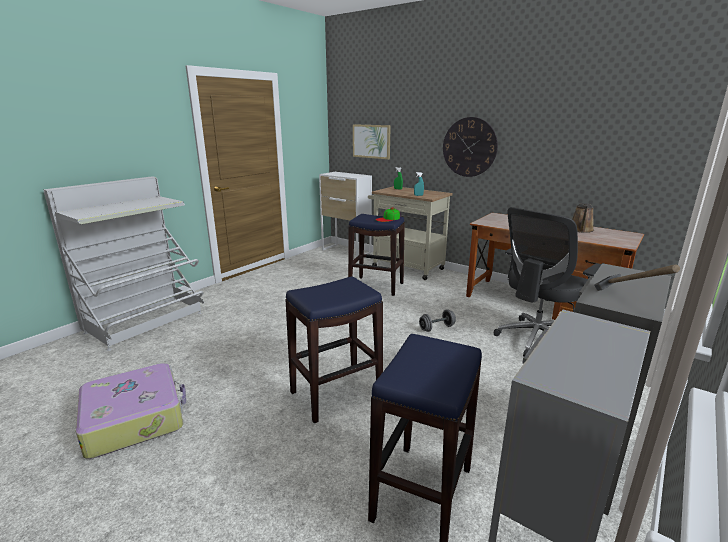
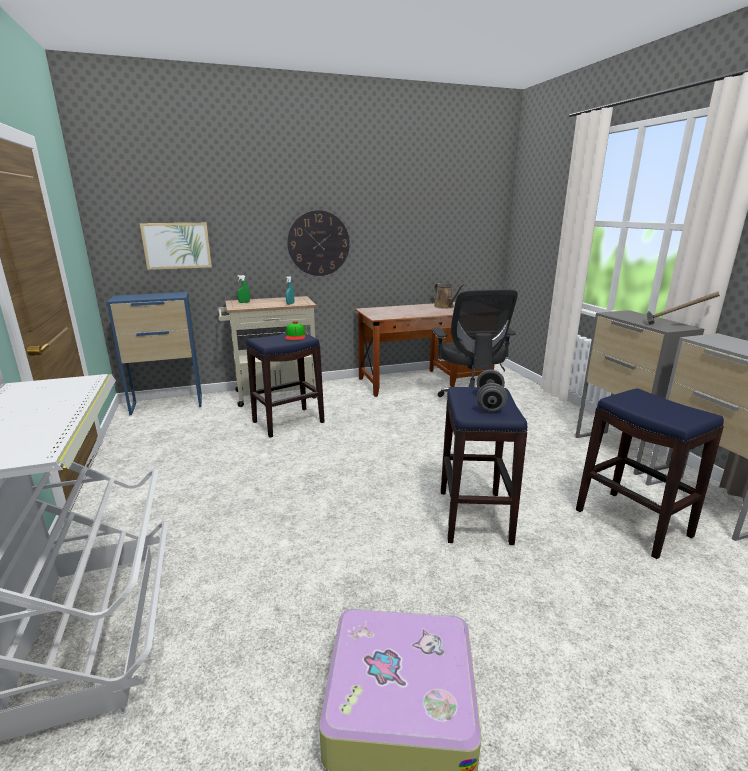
camera: 55 degrees left, 0 degrees up
(346, 251) = (168, 405): white cabinet -> blue cabinet
(436, 328) = (411, 429): grey dumbbell -> grey dumbbell (489, 403)

